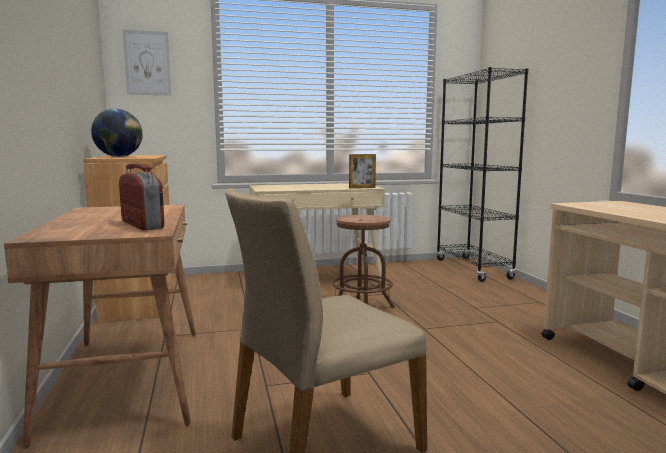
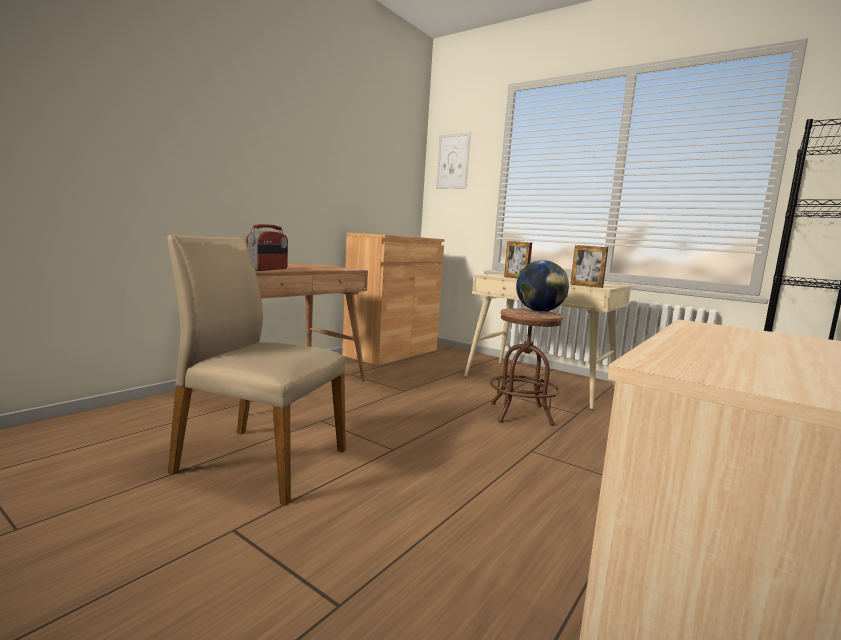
camera: 50 degrees right, 0 degrees up
(119, 157) = (380, 234): globe -> globe (539, 311)
(296, 189) = (516, 278): none -> picture frame

